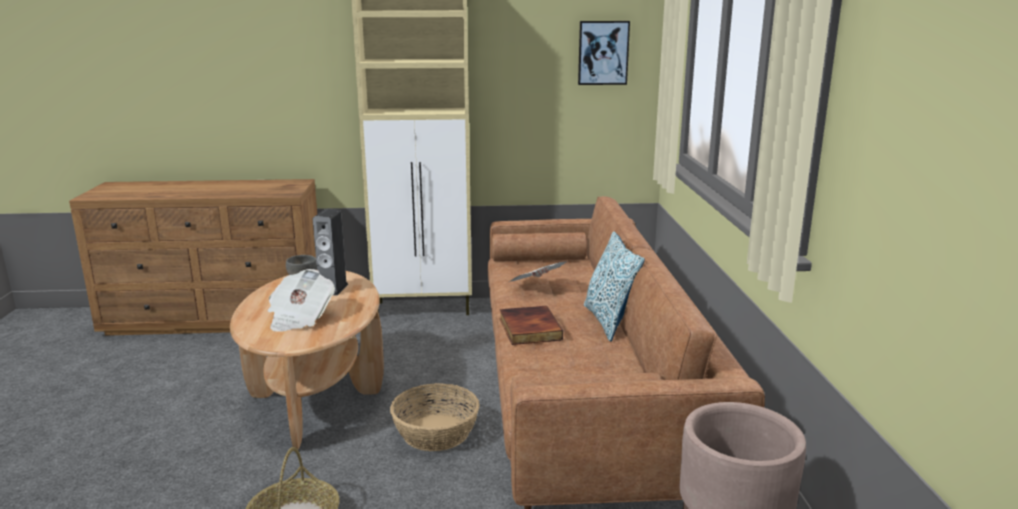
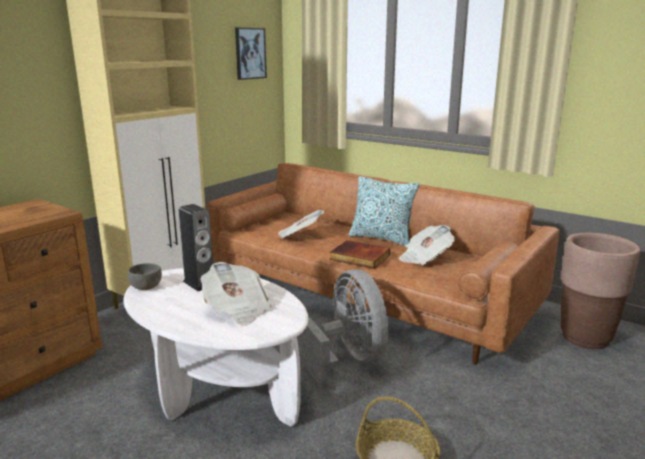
camera: 50 degrees left, 0 degrees up
(316, 395) = (219, 388): brown coffee table -> white coffee table
(435, 432) = (349, 359): basket -> grey fan
(588, 359) = (424, 258): none -> newspaper

